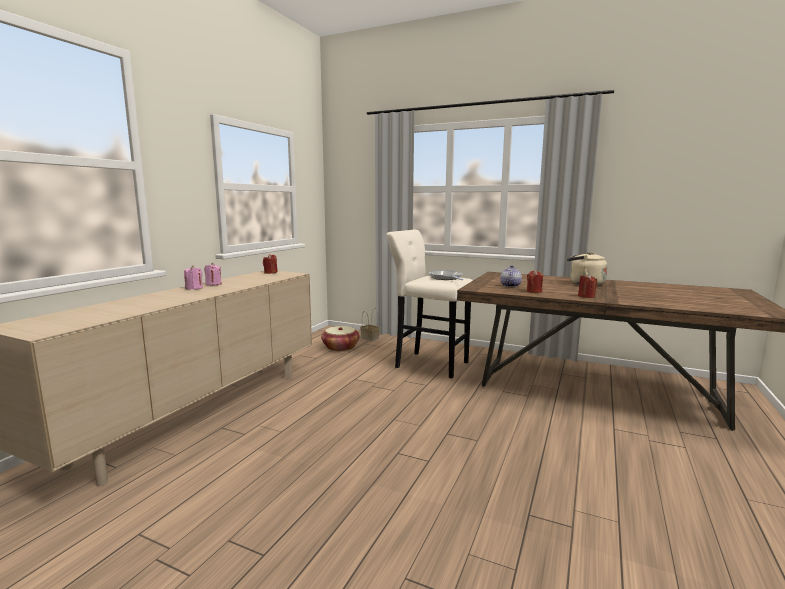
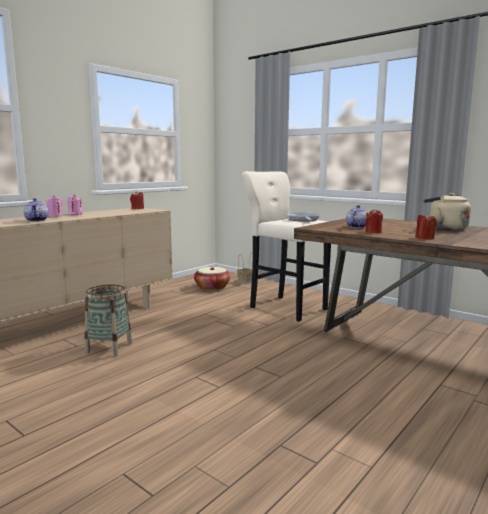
camera: 15 degrees right, 0 degrees up
(185, 297) = (37, 220): none -> teapot
(282, 431) = (109, 348): none -> basket

